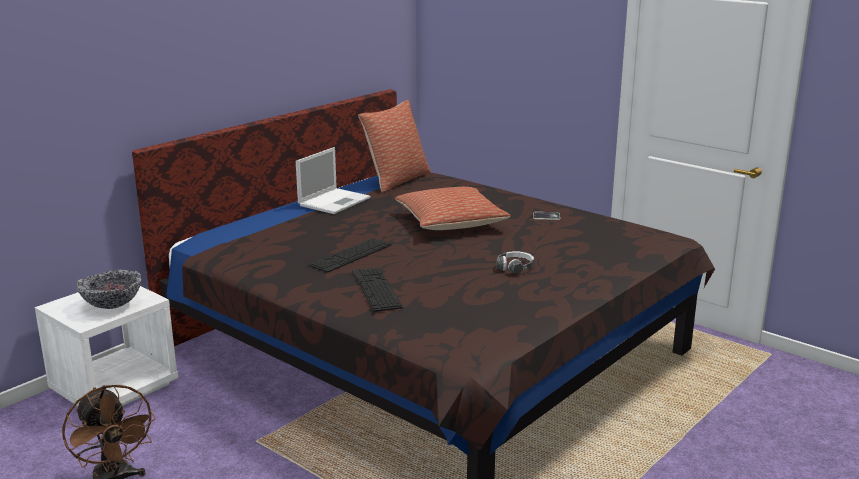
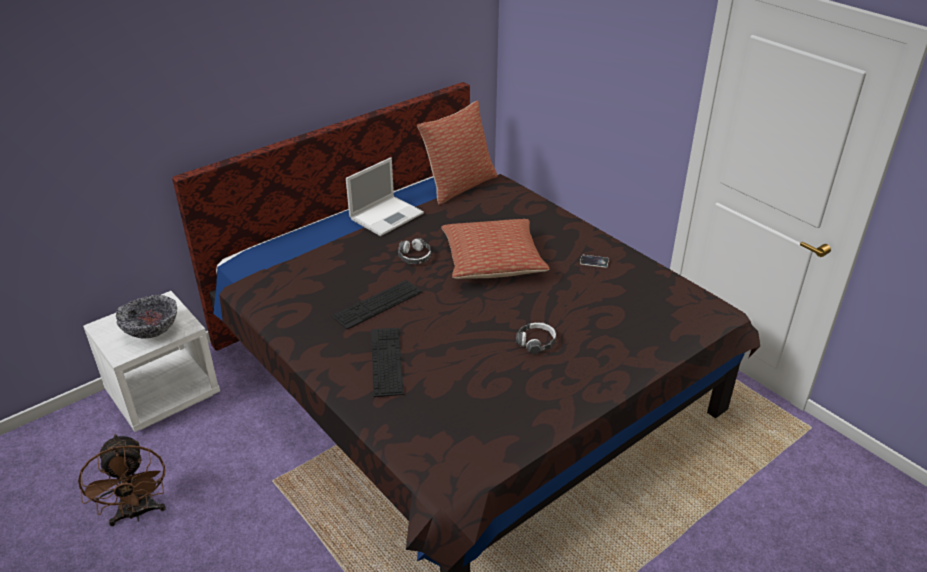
camera: 10 degrees right, 15 degrees up
(374, 224) = (414, 257): none -> headphones

